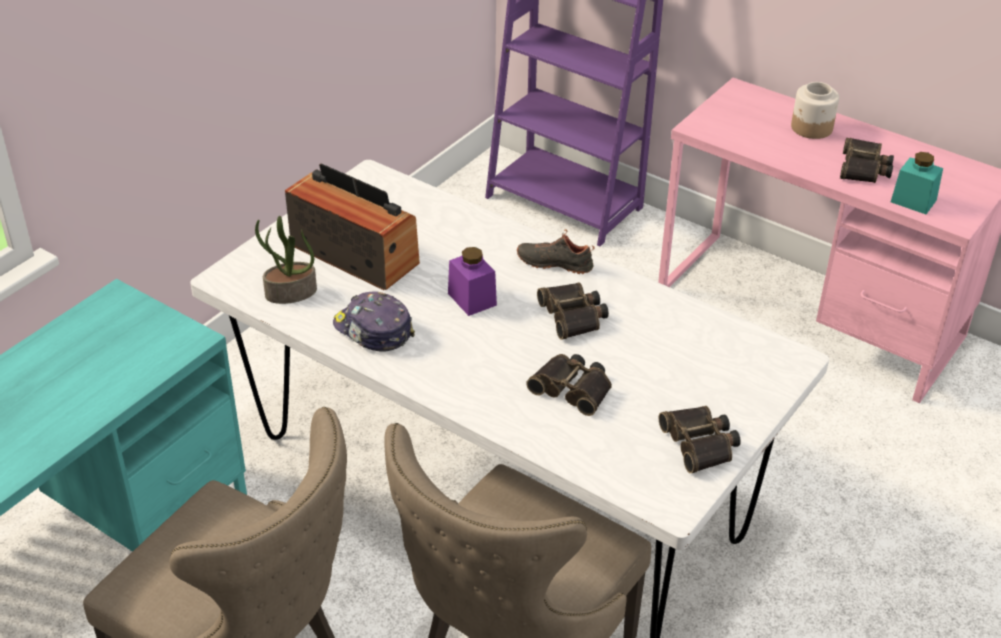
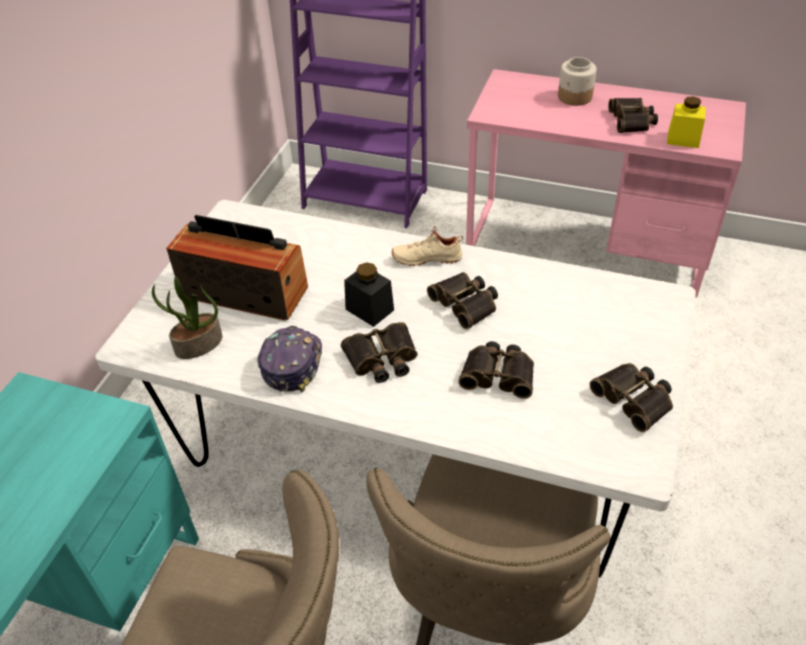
camera: 15 degrees left, 5 degrees up
(373, 330) = (291, 363): cap -> cap turned 75 degrees clockwise
(463, 347) = (382, 359): none -> binoculars
(472, 299) = (369, 309): purple jar -> black jar
(555, 262) = (427, 257): black shoe -> beige shoe
(913, 201) = (683, 139): turquoise jar -> yellow jar

